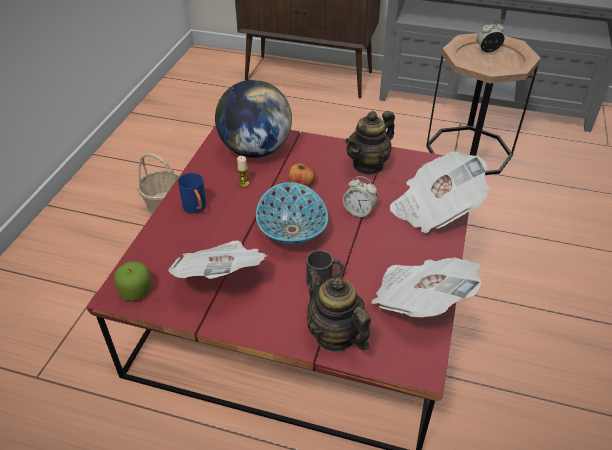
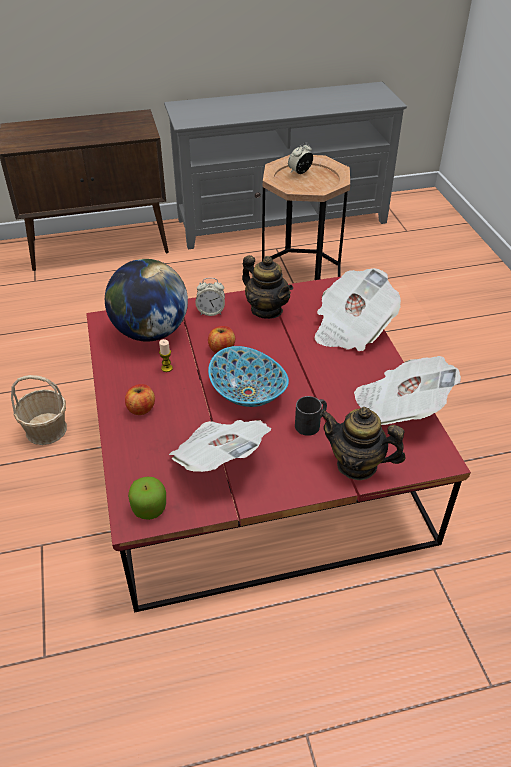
camera: 30 degrees left, 0 degrees up
(196, 209) = (141, 409): blue mug -> apple
(359, 211) = (292, 354): alarm clock -> alarm clock (211, 311)
(368, 165) = (266, 310): teapot -> teapot turned 60 degrees counterclockwise

